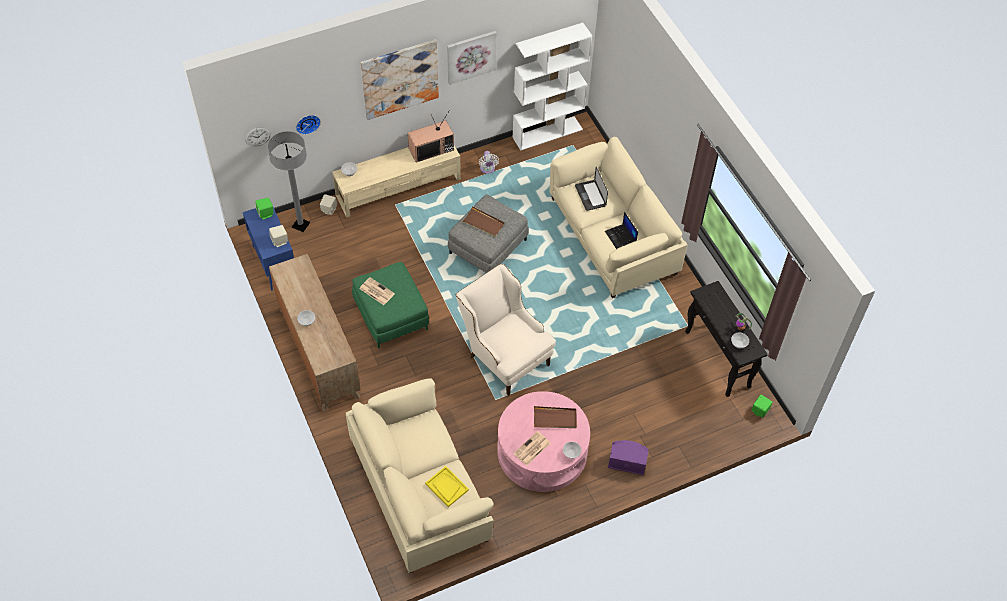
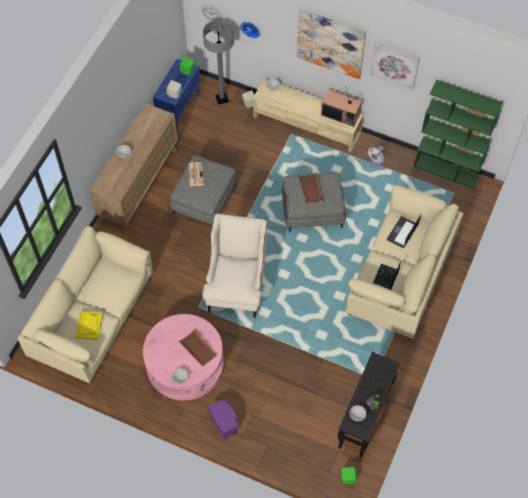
camera: 50 degrees right, 5 degrees up
(390, 315) = (204, 199): green ottoman -> grey ottoman
(531, 449) = (162, 352): newspaper -> none
(547, 133) = (447, 170): white bookcase -> green bookcase

